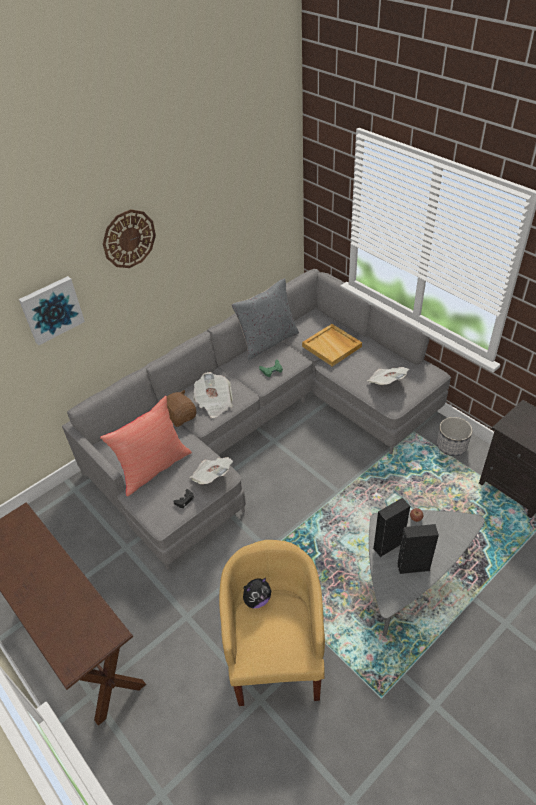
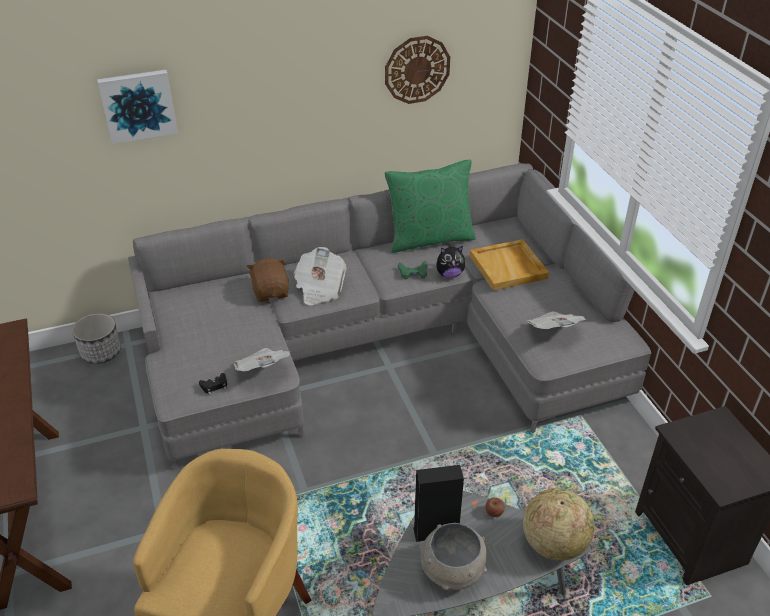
camera: 20 degrees right, 5 degrees down
(129, 239) = (257, 46): wall clock -> wall clock (417, 69)
(153, 467) = (203, 337): red pillow -> none
(257, 599) = (221, 527): plush toy -> plush toy (449, 274)
(268, 341) = (429, 238): grey pillow -> green pillow
(413, 566) = (452, 570): black speaker -> grey bowl
(451, 446) = (624, 451): planter -> planter (101, 352)
(462, 524) = (554, 544): none -> globe

